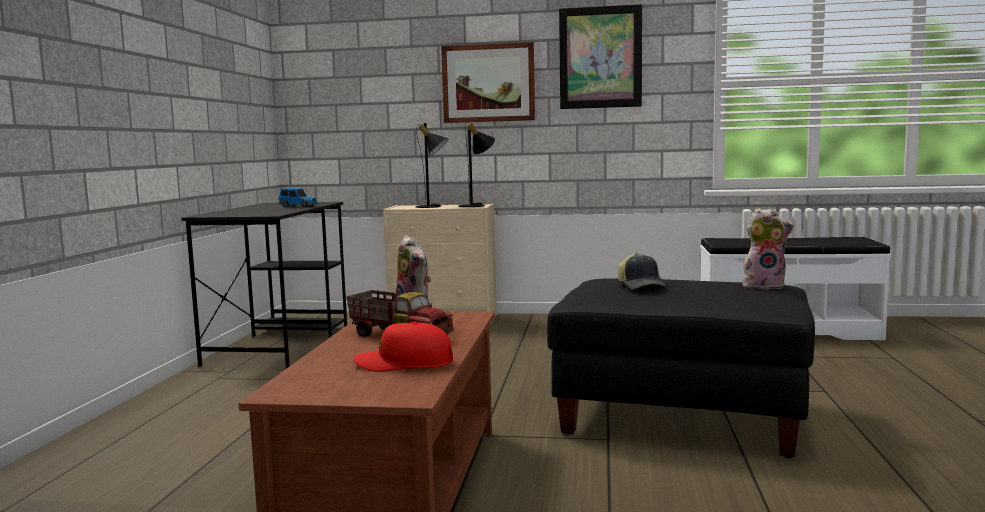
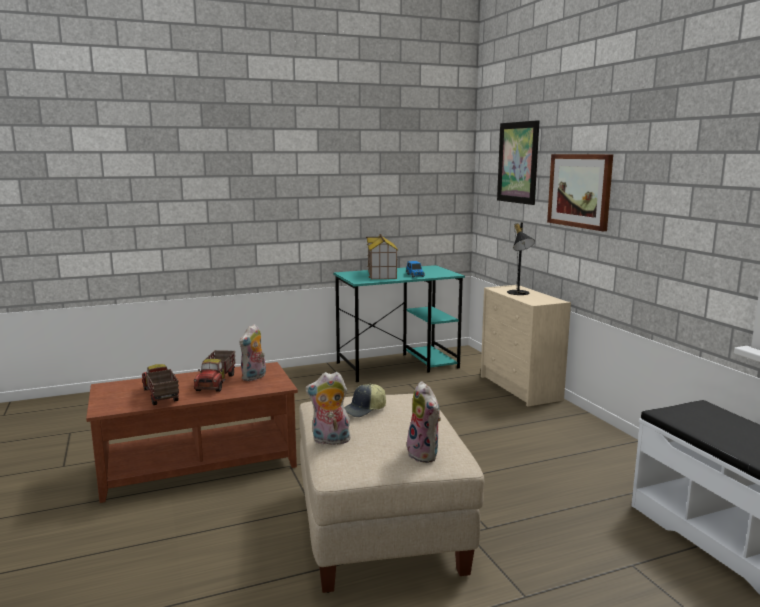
camera: 60 degrees right, 5 degrees up
(260, 210) = (382, 275): none -> toy house
(280, 343) = (398, 365): black desk -> turquoise desk
(404, 363) = (160, 396): red cap -> toy truck
(476, 205) = (540, 301): black table lamp -> none
(600, 57) = (662, 174): picture -> picture (518, 162)
(680, 417) = (380, 528): black ottoman -> beige ottoman
(710, 301) = (330, 441): none -> plush toy

